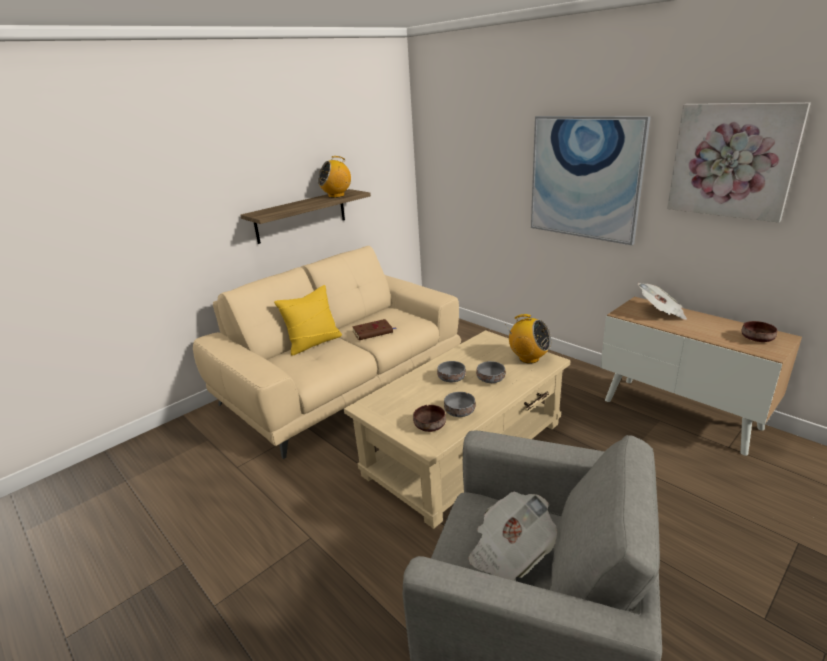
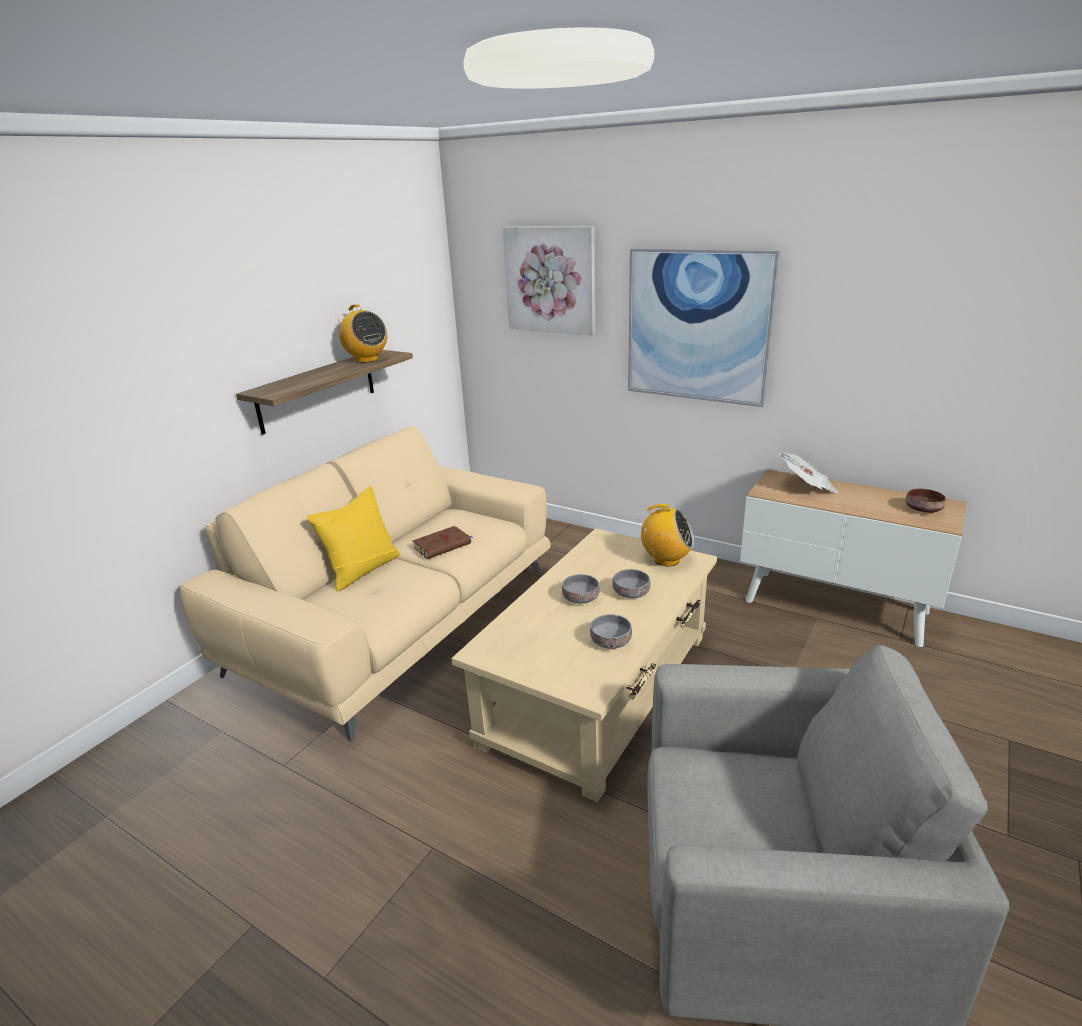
camera: 15 degrees left, 0 degrees up
(336, 196) = (366, 359): radio -> radio turned 90 degrees counterclockwise
(429, 426) = (580, 666): brown bowl -> none
(509, 552) = (753, 815): newspaper -> none
(732, 161) = (880, 303): picture -> picture (551, 280)

